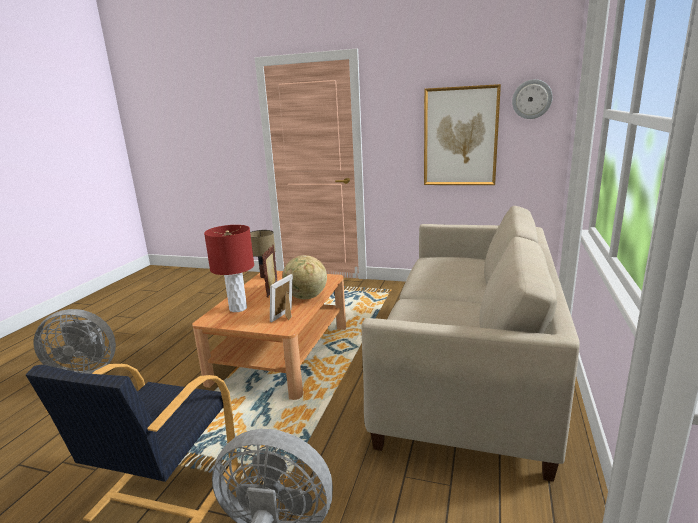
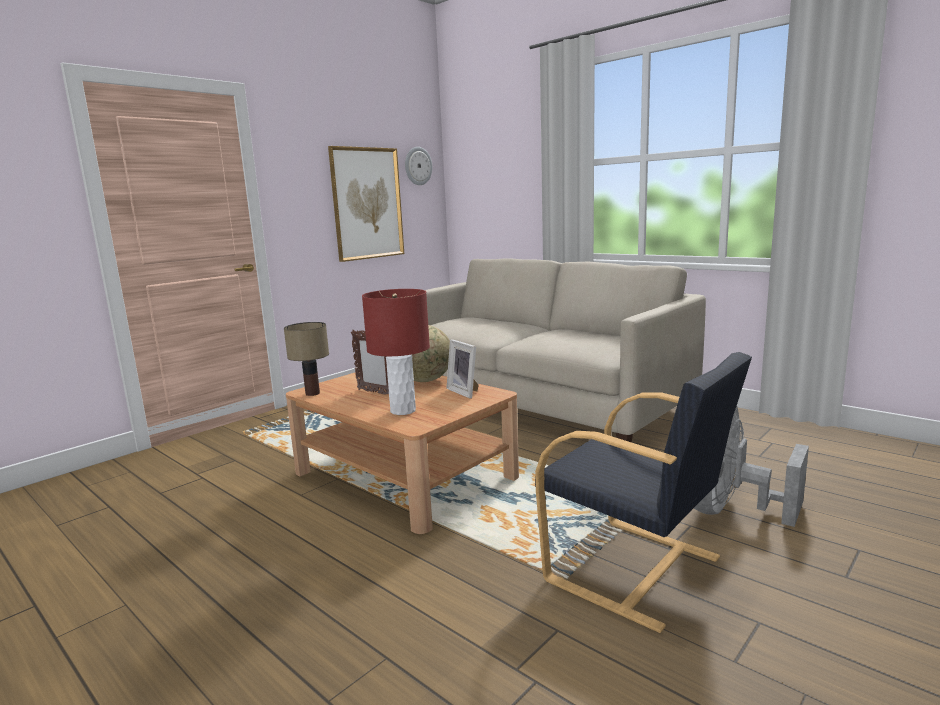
camera: 65 degrees left, 5 degrees down
(85, 371) = (206, 668): grey fan -> none

